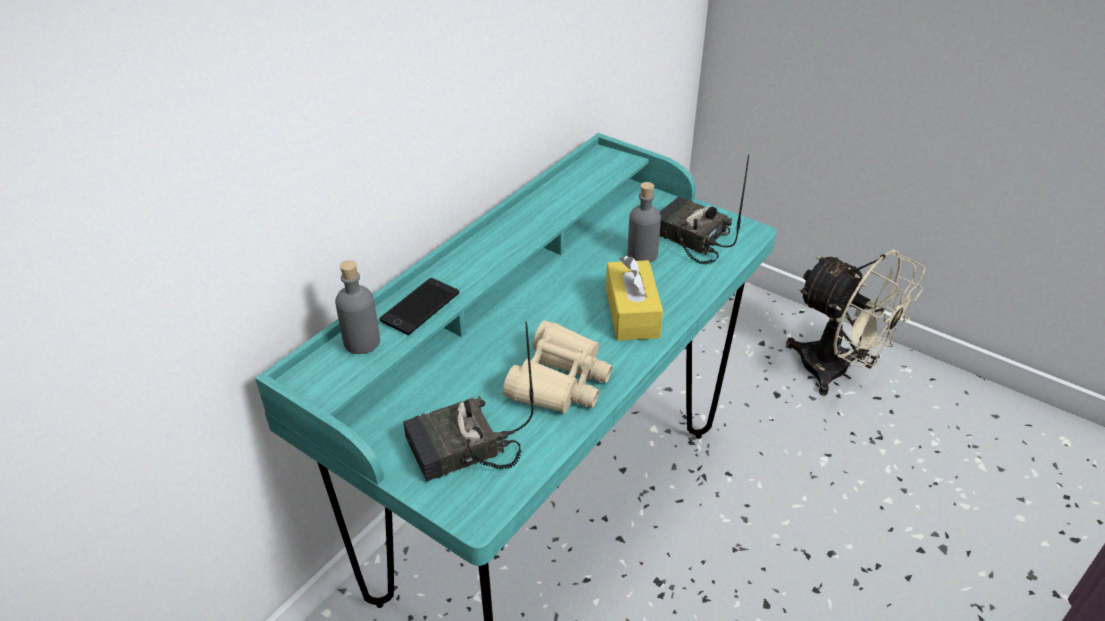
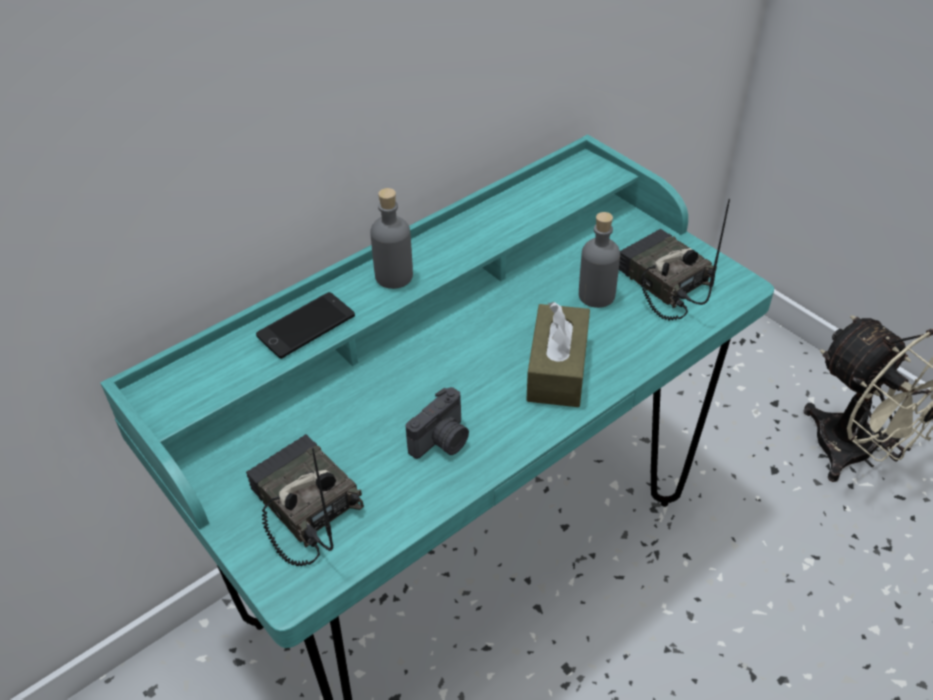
camera: 15 degrees right, 5 degrees up
(362, 342) = (228, 358): grey bottle -> grey bottle (394, 276)
(461, 451) = (302, 507): radio -> radio turned 60 degrees clockwise
(559, 381) = (442, 441): beige binoculars -> camera
(632, 313) = (557, 369): yellow tissue box -> brown tissue box

